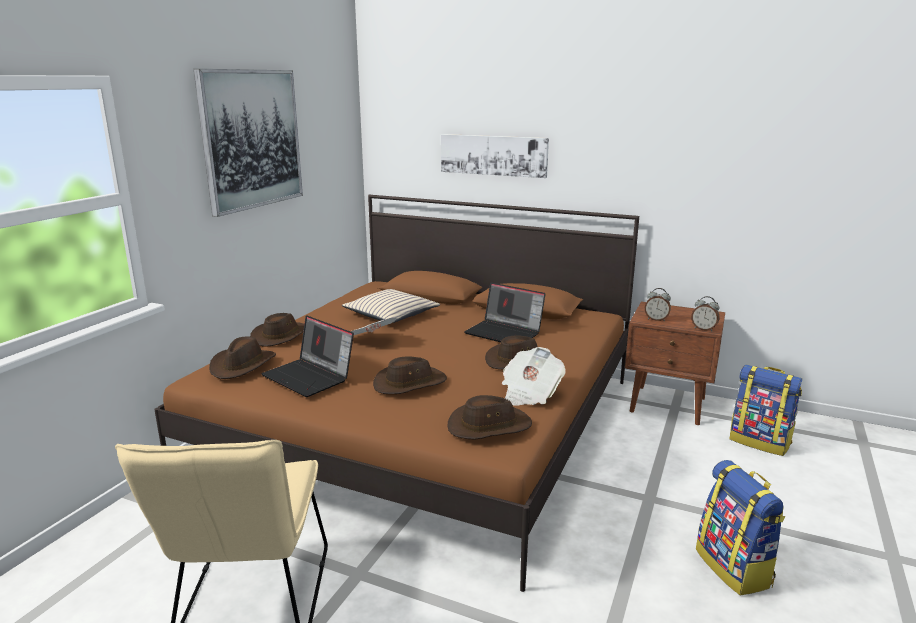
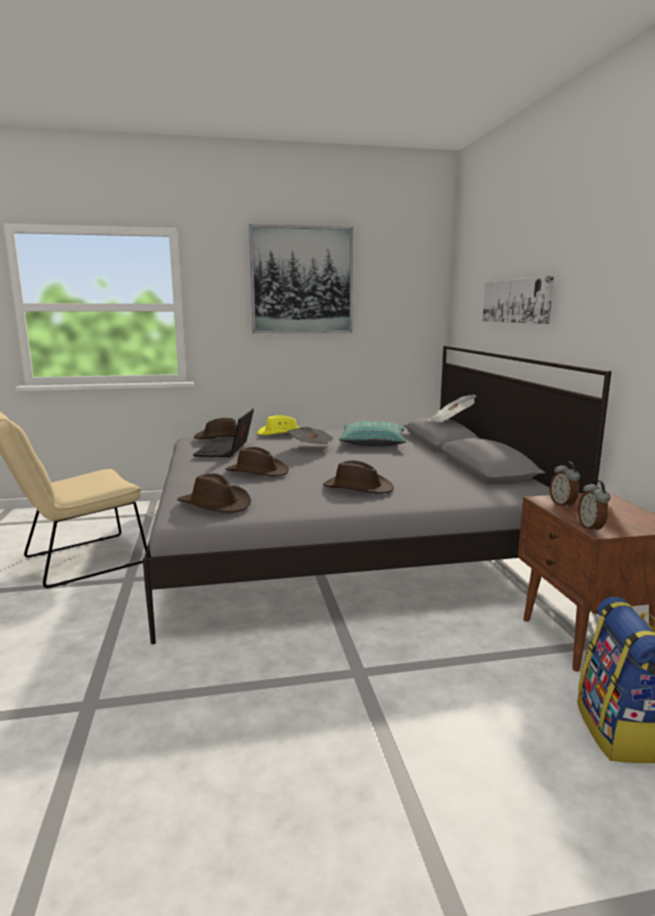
camera: 55 degrees right, 5 degrees down
(281, 336) = (282, 433): brown hat -> yellow hat
(391, 315) = (373, 443): beige pillow -> turquoise pillow
(426, 424) = (340, 540): brown bed -> grey bed
(505, 332) = (411, 473): laptop -> none
(529, 393) = (296, 503): newspaper -> newspaper (450, 421)
(734, 568) = (283, 761): backpack -> none

